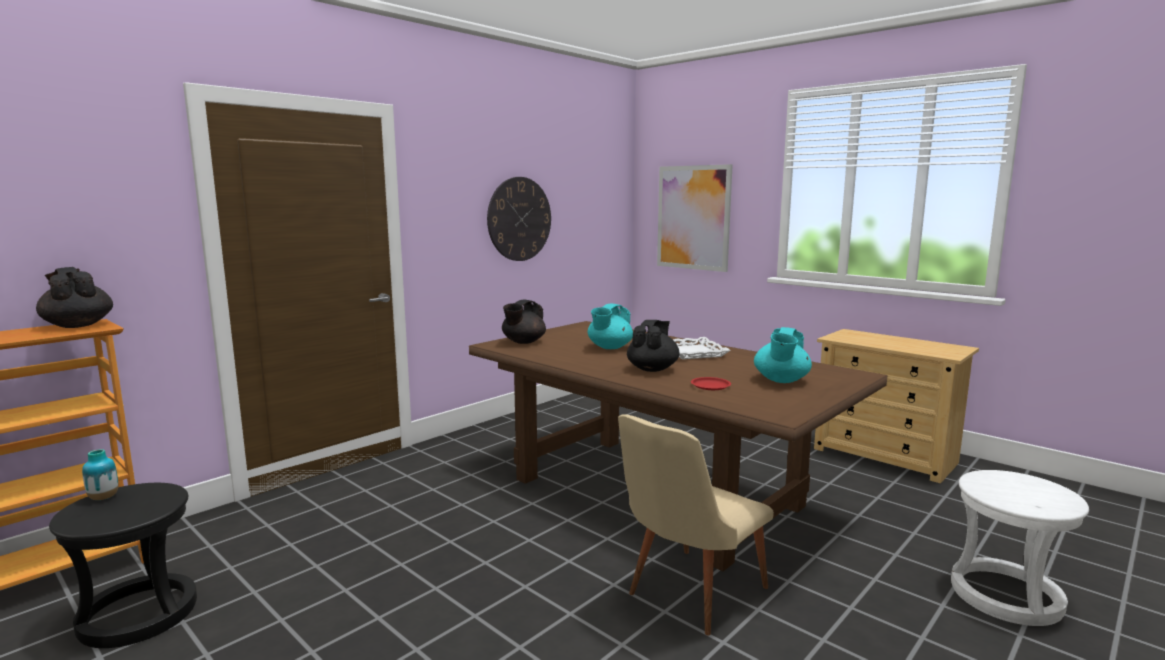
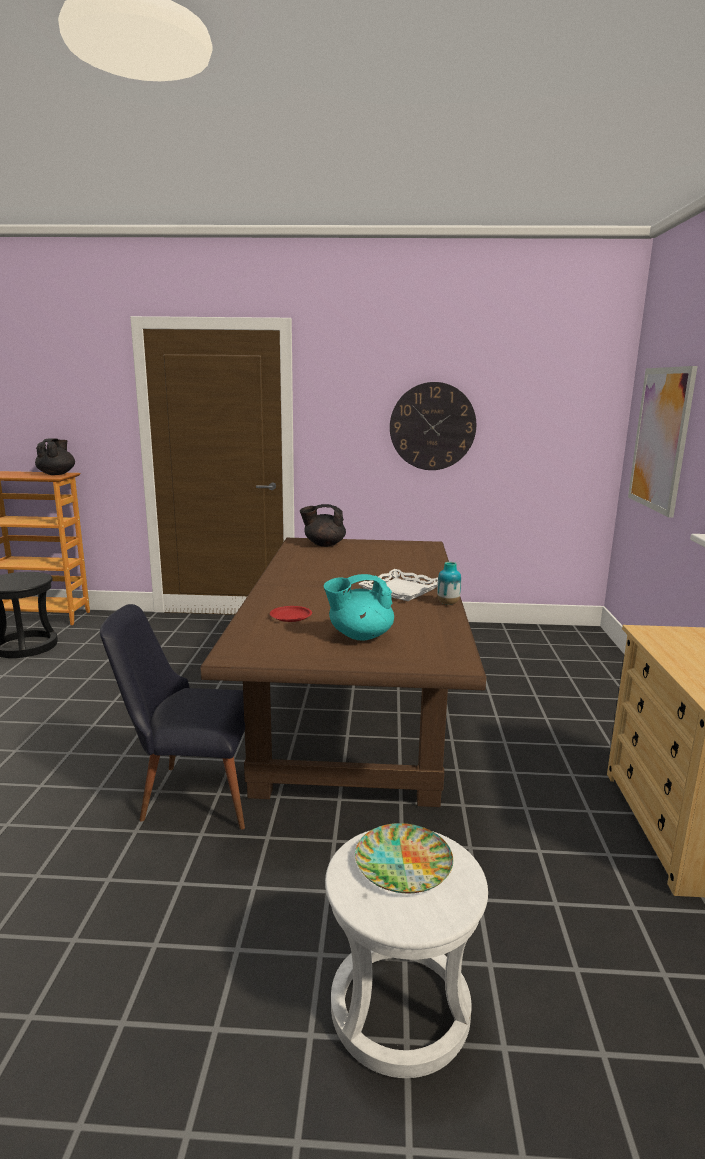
camera: 50 degrees right, 5 degrees up
(103, 498) = (22, 574): vase -> vase (448, 603)
(609, 347) = (359, 566): turquoise teapot -> none
(652, 369) = (313, 590): black teapot -> none
(687, 595) = (191, 793): beige chair -> black chair
(1007, 488) = (402, 864): none -> plate

